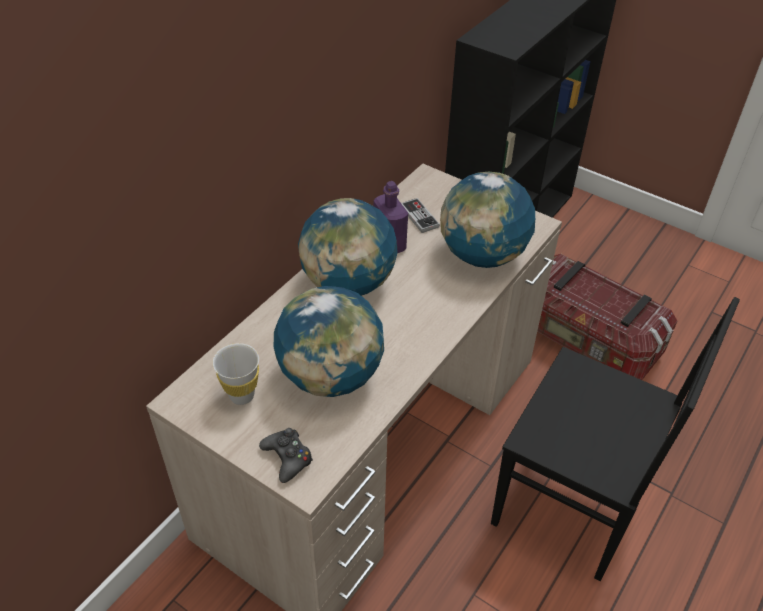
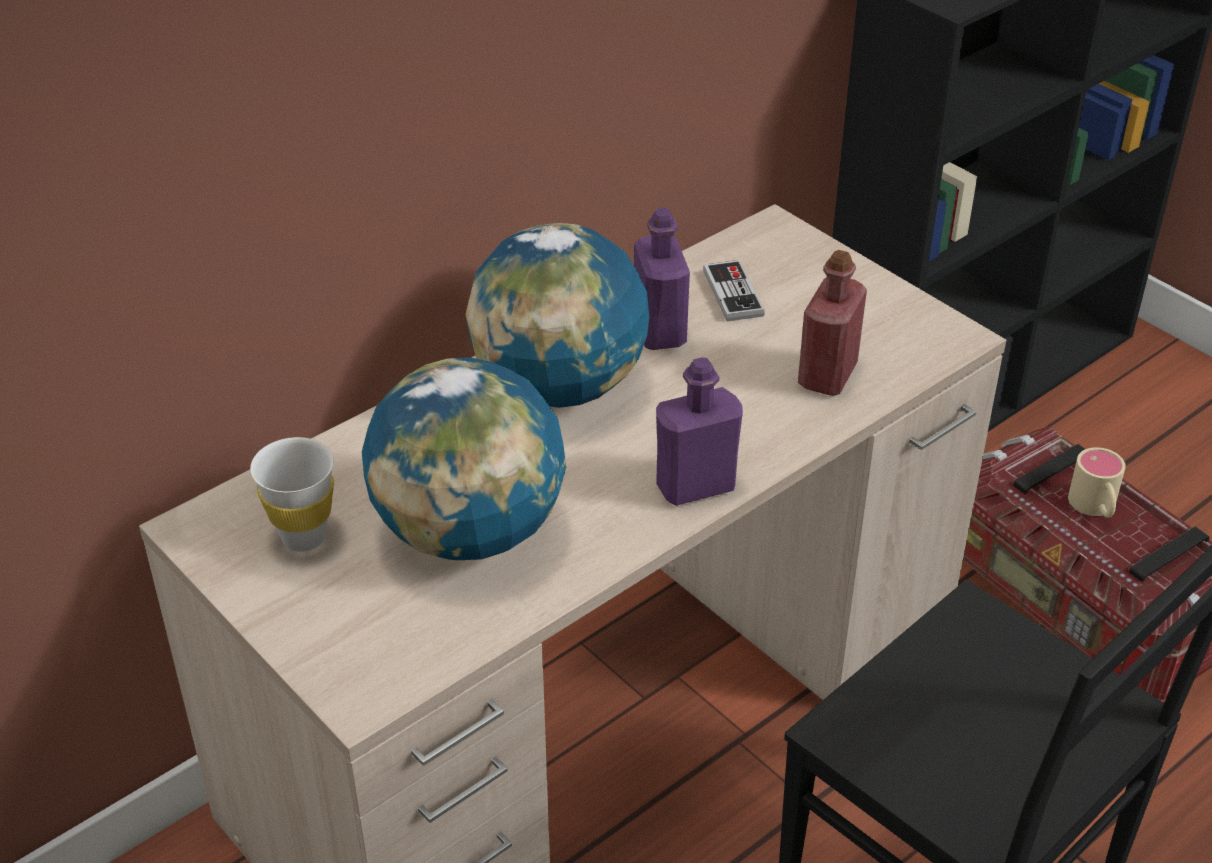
camera: 15 degrees right, 5 degrees down
(287, 458) = (344, 651): black game controller -> none
(438, 329) = (695, 487): none -> purple bottle
(482, 255) = (827, 375): globe -> red bottle
(594, 292) = (1095, 508): none -> beige mug

